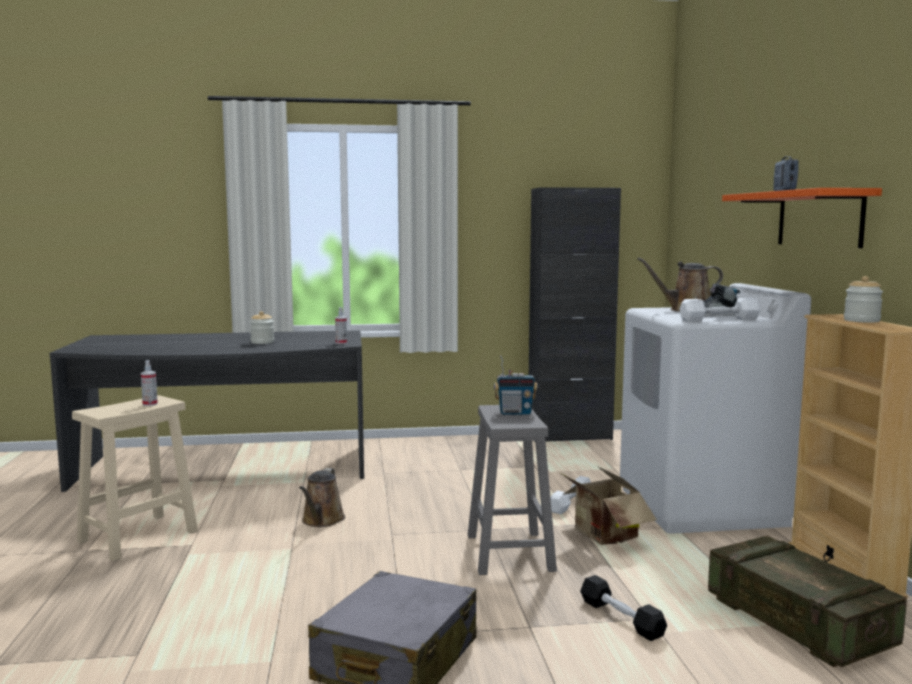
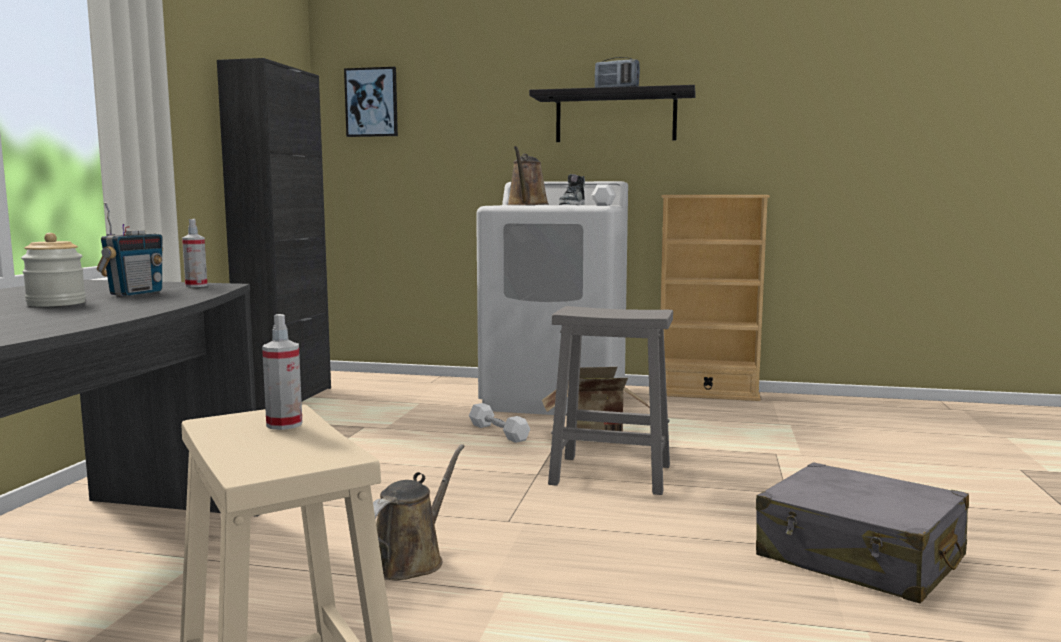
camera: 70 degrees left, 0 degrees up
(322, 521) = (411, 559): brown watering can -> brown watering can turned 90 degrees counterclockwise
(515, 413) = (601, 310): radio -> radio (135, 293)
(621, 618) = (775, 461): black dumbbell -> none
(690, 202) = (372, 102): none -> picture
(798, 623) = (790, 420): crate -> none
(819, 219) = (615, 117): orange shelf -> black shelf
(861, 320) = (712, 194): jar -> none

